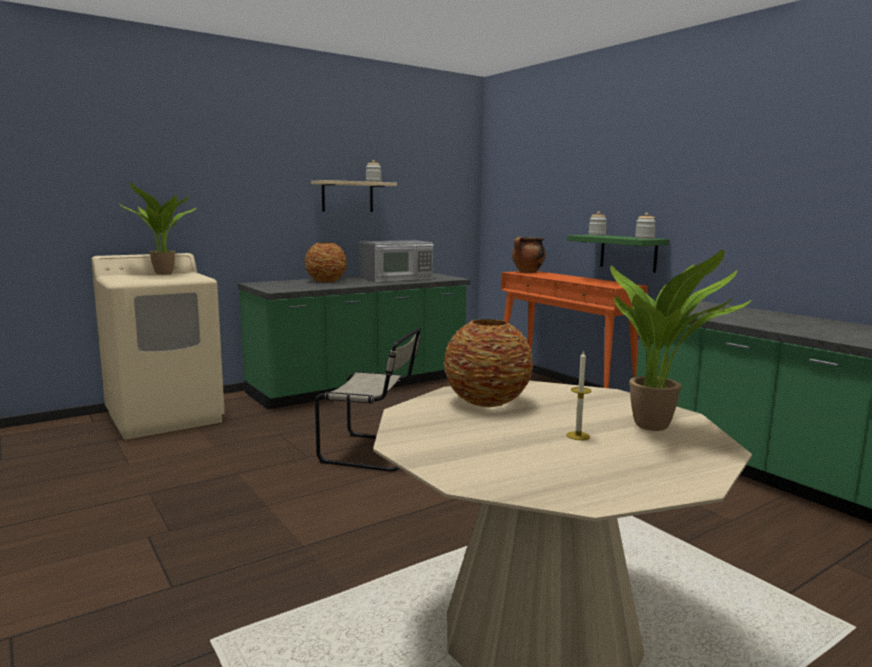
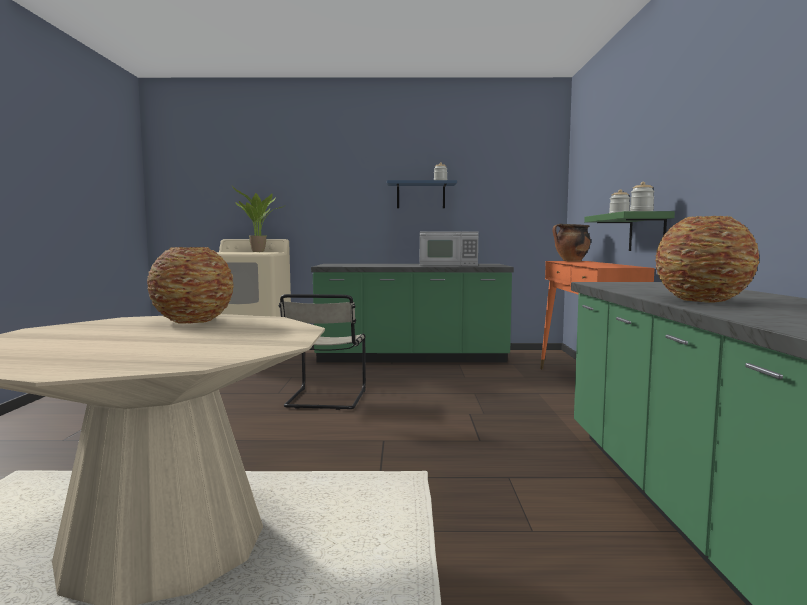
camera: 35 degrees right, 5 degrees down
(326, 281) = (384, 264): vase -> vase (702, 300)
(347, 196) = (421, 195): beige shelf -> blue shelf
(375, 453) = (325, 399): beige chair -> beige chair turned 45 degrees clockwise
(578, 436) = (147, 341): candle -> none
(657, 426) = (227, 346): potted plant -> none

